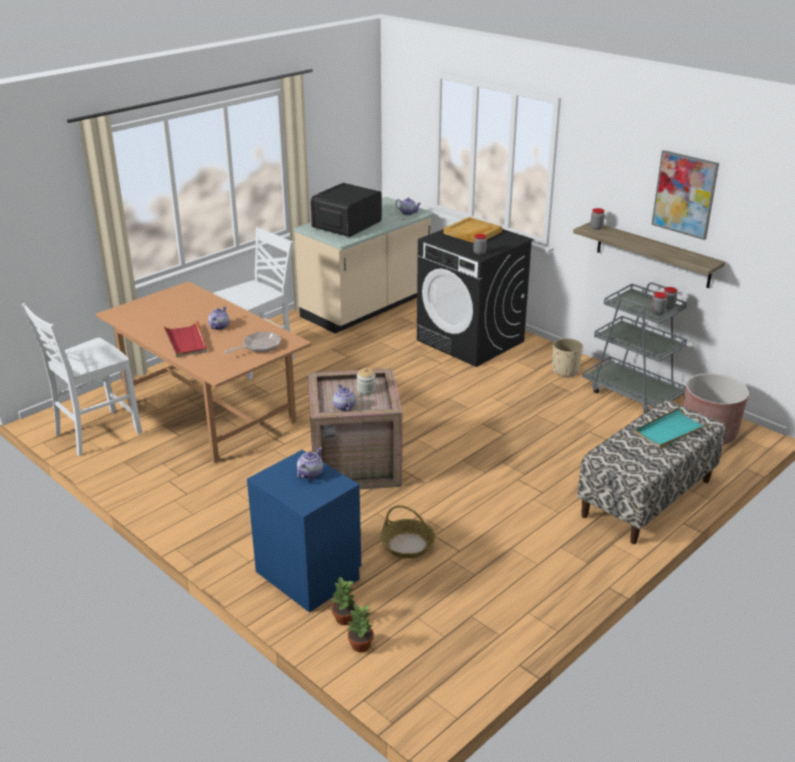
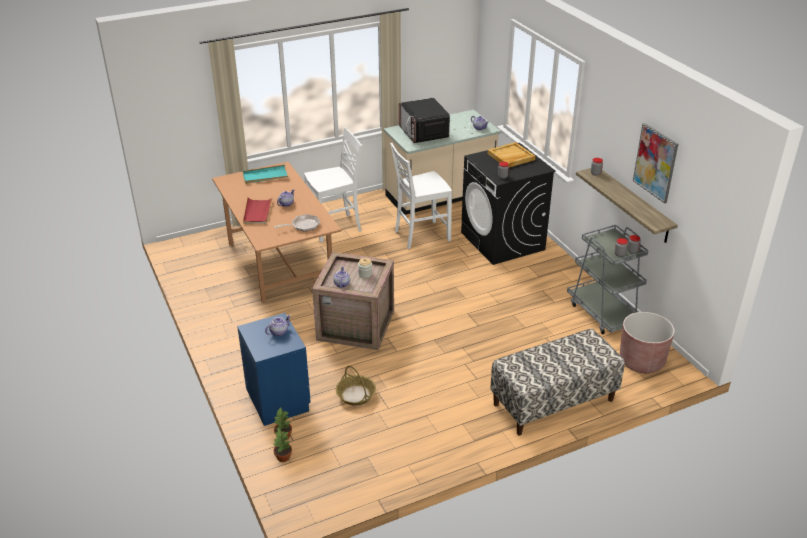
camera: 20 degrees right, 5 degrees up
(96, 433) = (198, 263): white chair -> white chair (420, 235)
(346, 226) = (423, 133): microwave -> microwave turned 75 degrees counterclockwise
(565, 371) = (561, 282): beige planter -> none
(670, 431) = (575, 355): turquoise tray -> turquoise tray (265, 176)

